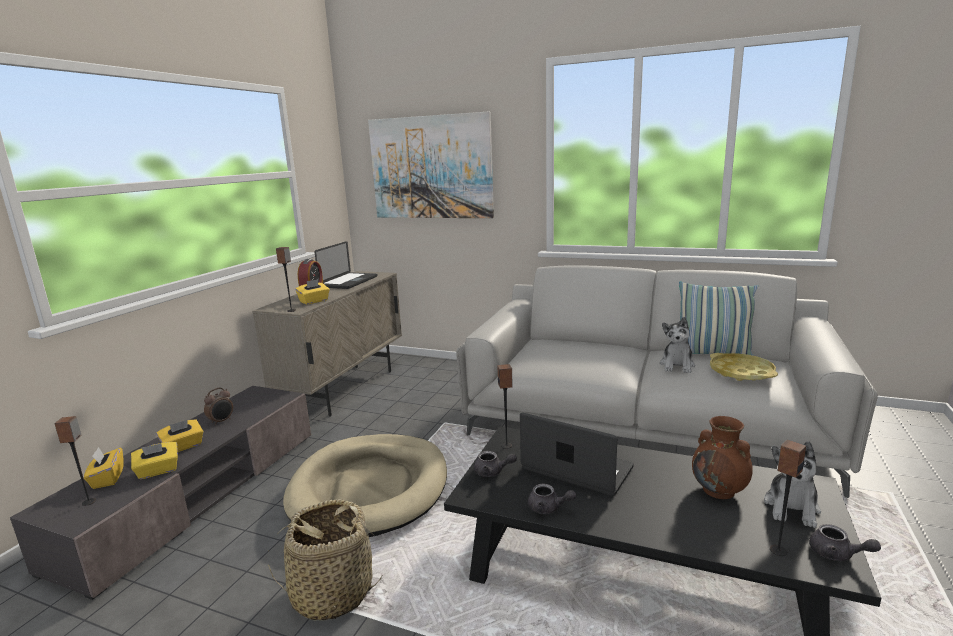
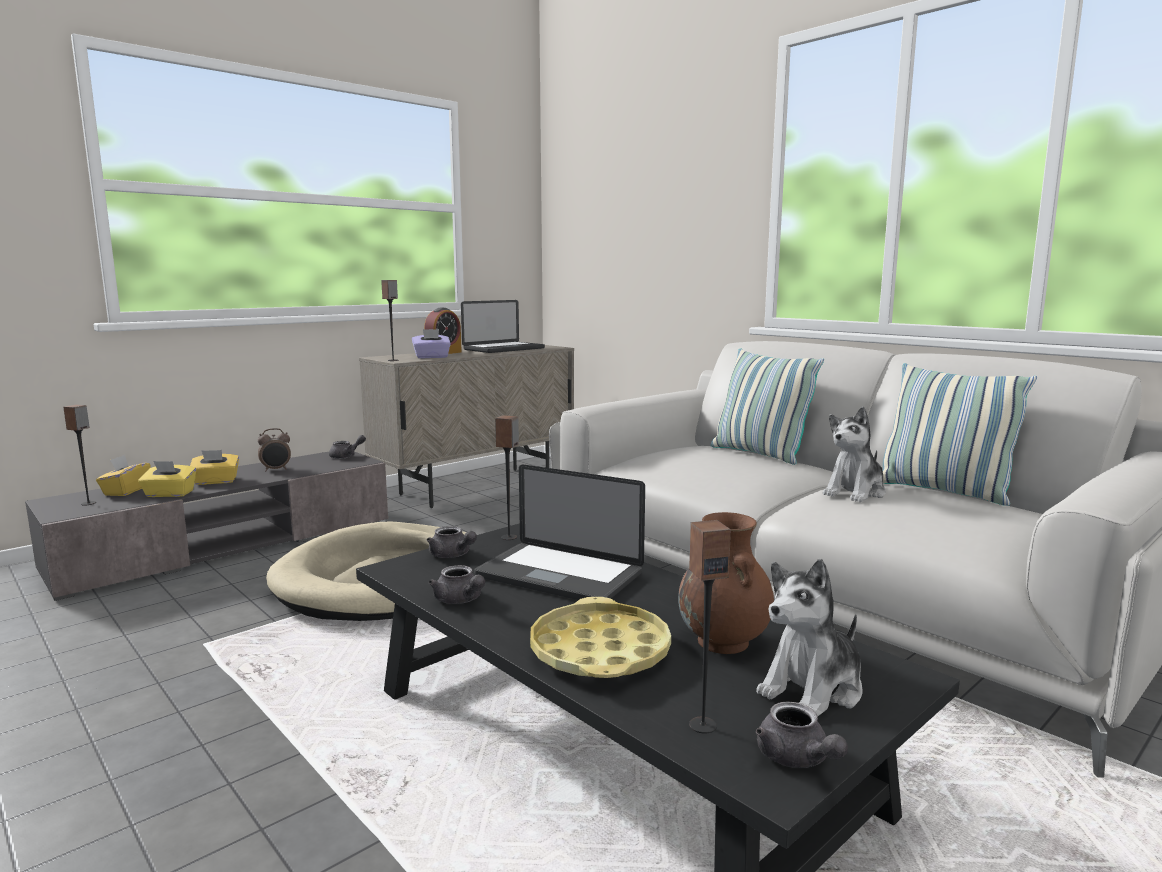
camera: 25 degrees right, 5 degrees down
(264, 394) = (346, 456): none -> grey teapot
(314, 301) = (431, 357): yellow tissue box -> purple tissue box
(332, 593) = (238, 658): basket -> none
(431, 168) = (632, 207): picture -> none
(577, 468) = (559, 575): laptop -> laptop turned 150 degrees clockwise
(586, 343) = (759, 454): none -> pillow
(741, 372) = (952, 514): yellow tray -> yellow tray (599, 651)

